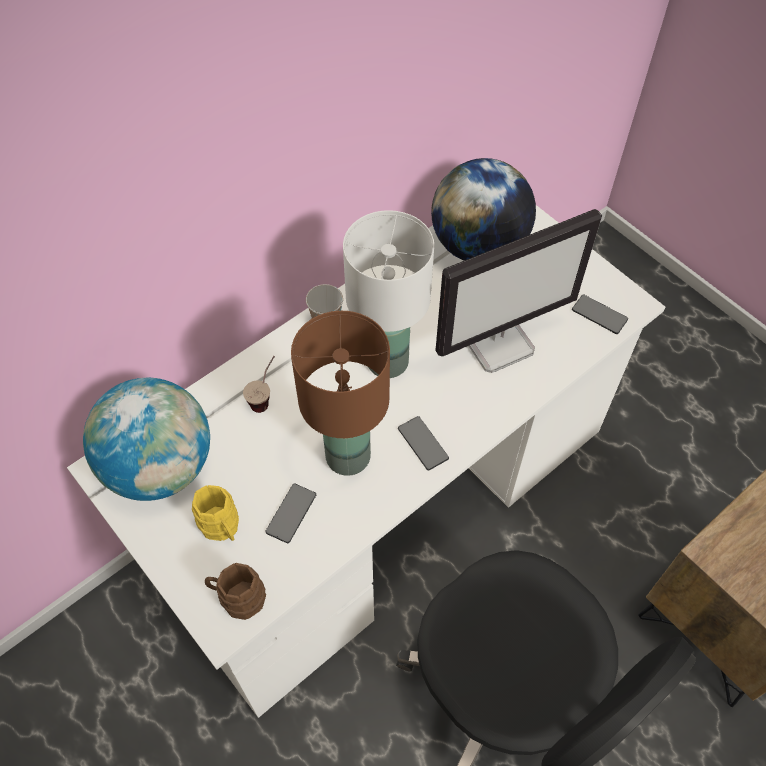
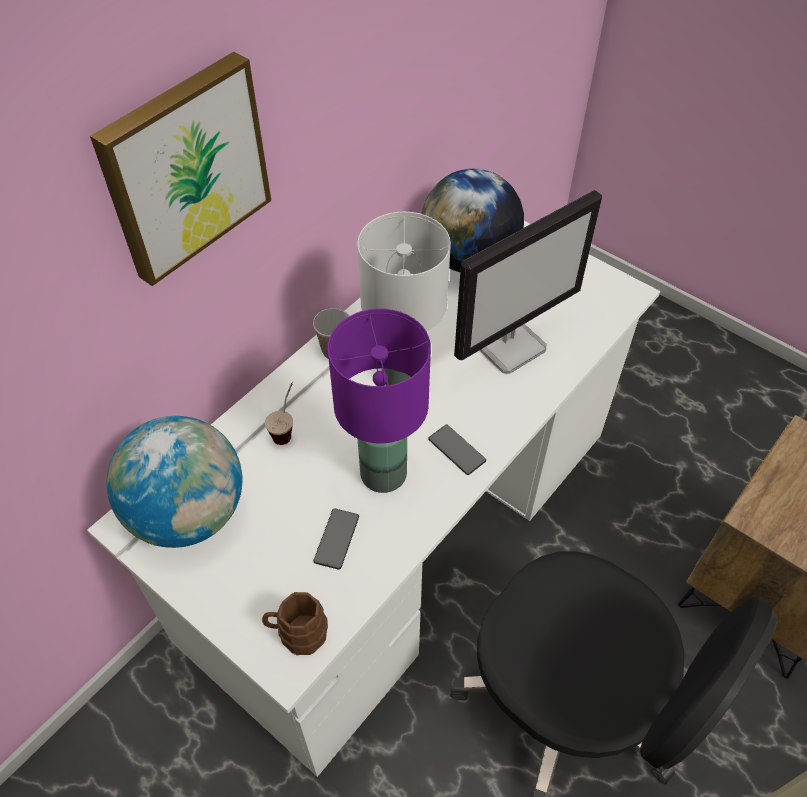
camera: 10 degrees left, 5 degrees down
(179, 155) = (184, 168): none -> picture
(222, 527) = (266, 565): yellow mug -> none
(349, 457) = (384, 474): brown table lamp -> purple table lamp
(599, 315) = (600, 306): phone -> none

